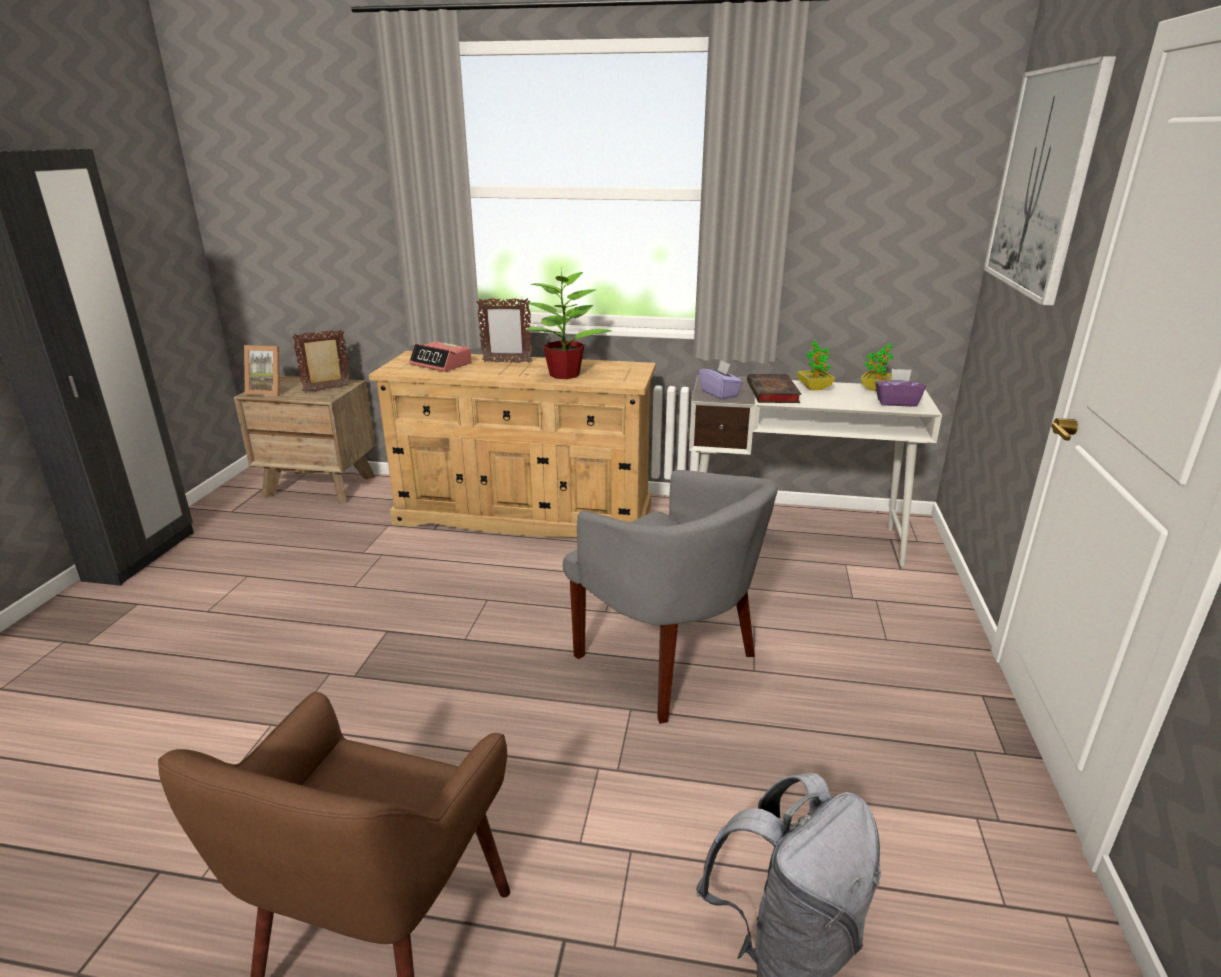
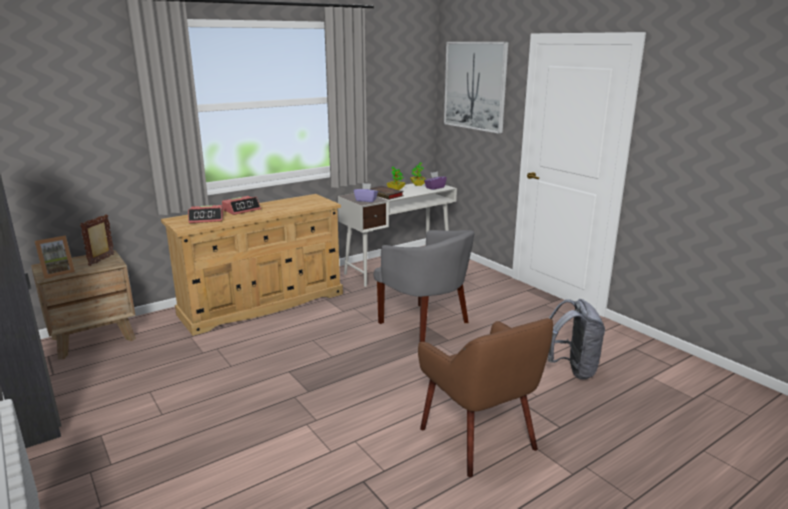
camera: 45 degrees left, 5 degrees down
(507, 362) = (241, 210): picture frame -> alarm clock
(565, 374) = (288, 207): potted plant -> none
(668, 662) = (425, 325): grey armchair -> grey armchair turned 45 degrees clockwise

